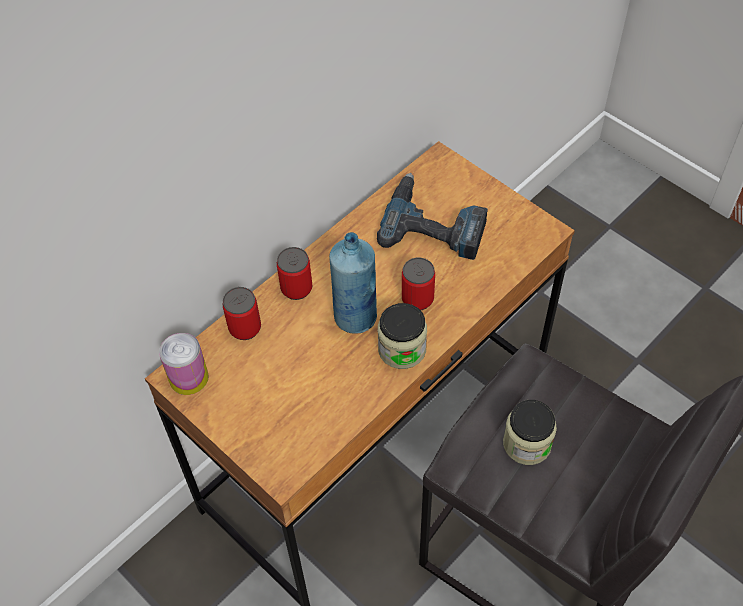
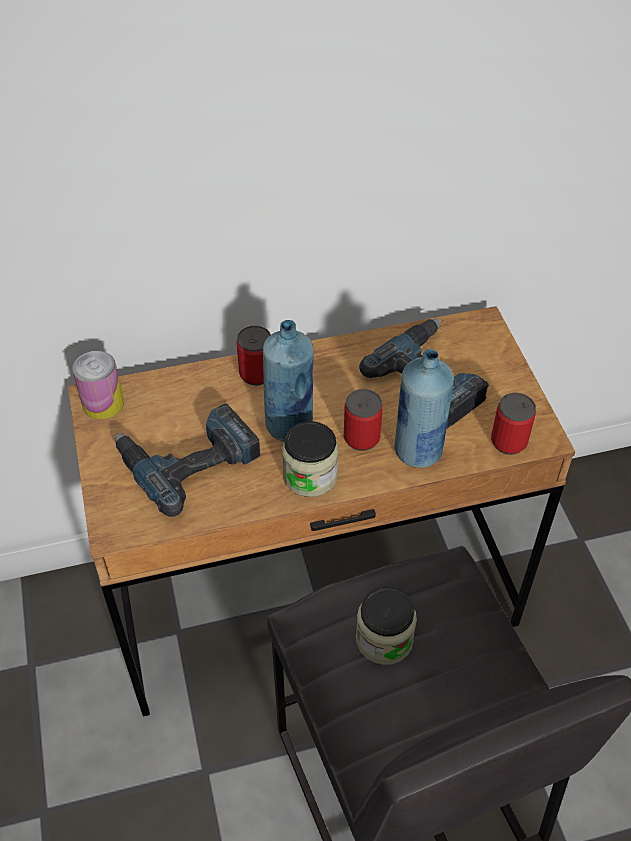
camera: 30 degrees right, 5 degrees down
(245, 328) = (184, 385): can -> can (508, 442)
(297, 386) = (188, 459): none -> power drill
(466, 288) = (418, 452): none -> blue bottle

